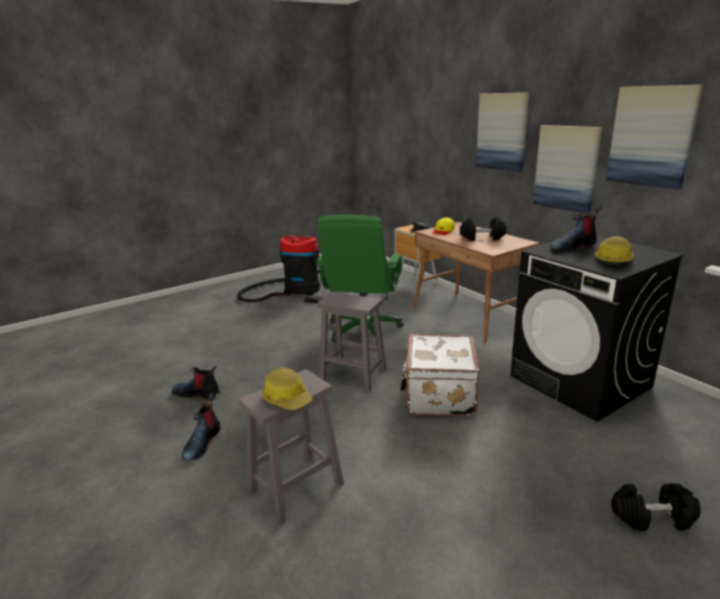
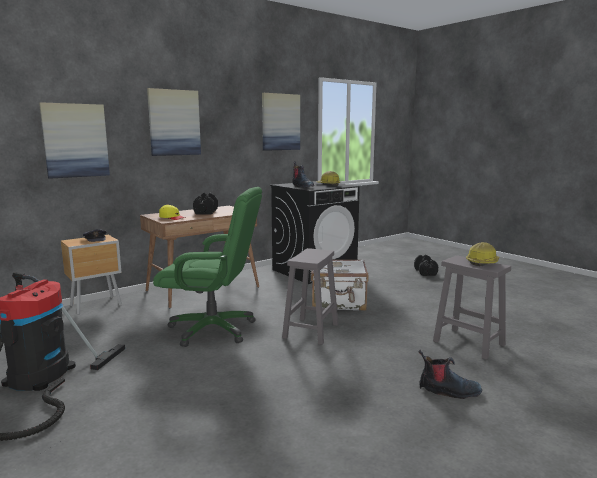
camera: 95 degrees left, 10 degrees down
(197, 393) = (363, 414): boot -> none
(566, 168) = (234, 146): picture -> picture (75, 140)

